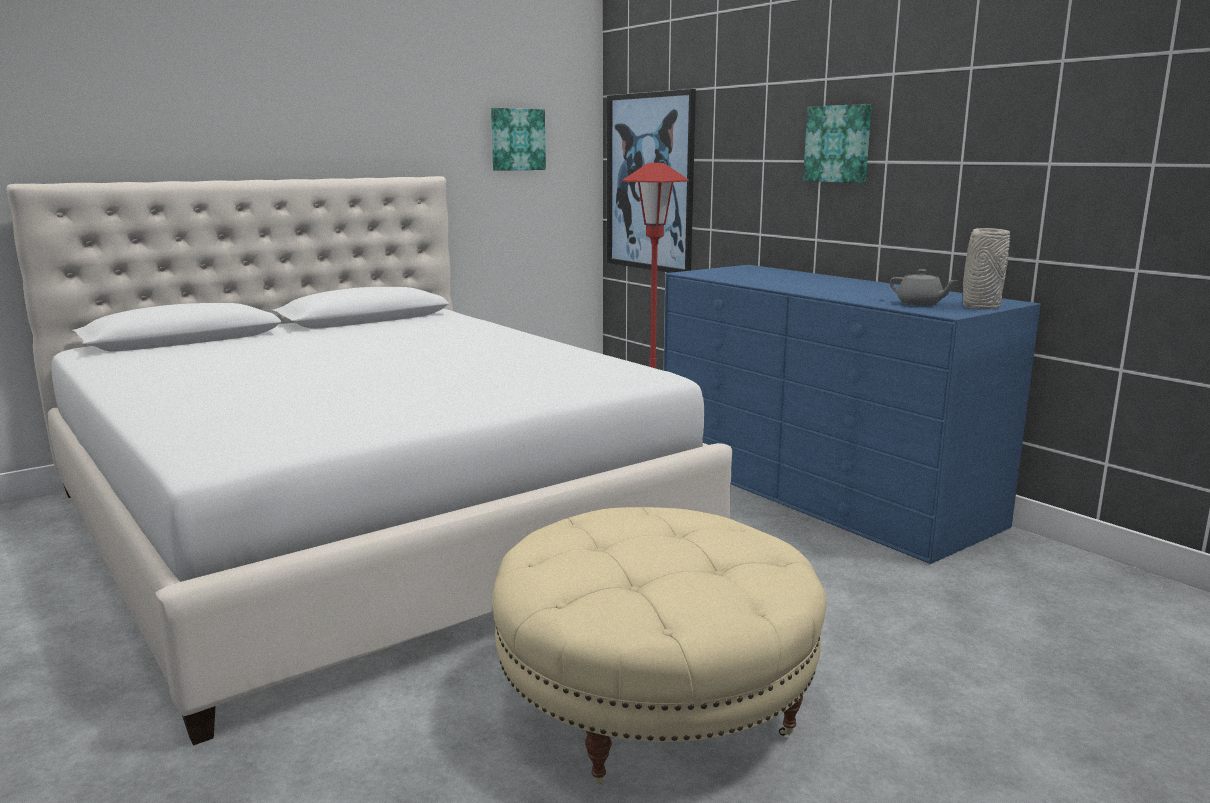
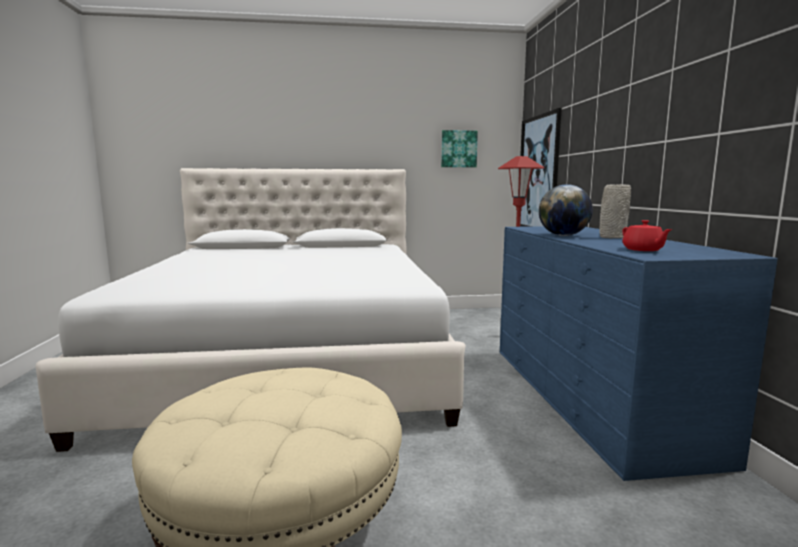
camera: 30 degrees right, 5 degrees down
(784, 286) = (563, 235): none -> globe
(838, 144) = (635, 131): picture -> none
(920, 304) = (643, 250): grey teapot -> red teapot
(979, 307) = (697, 255): grey vase -> grey vase (611, 237)

